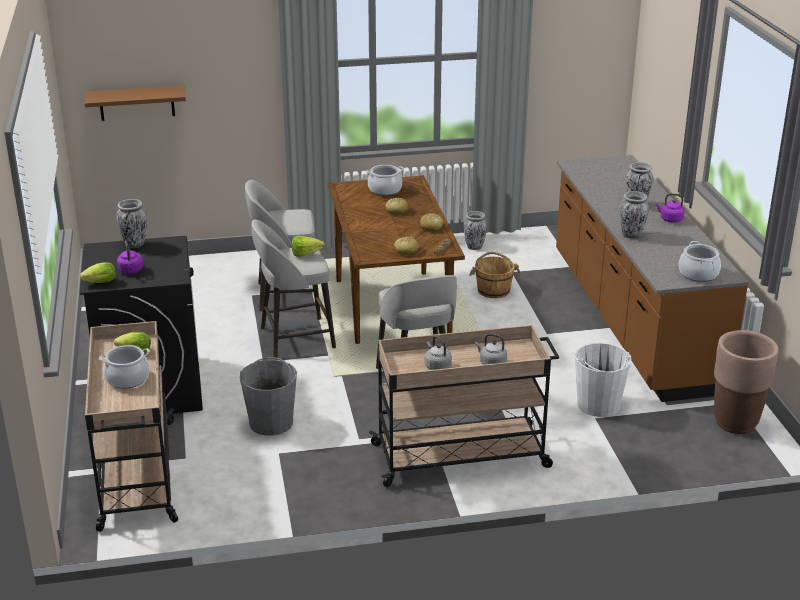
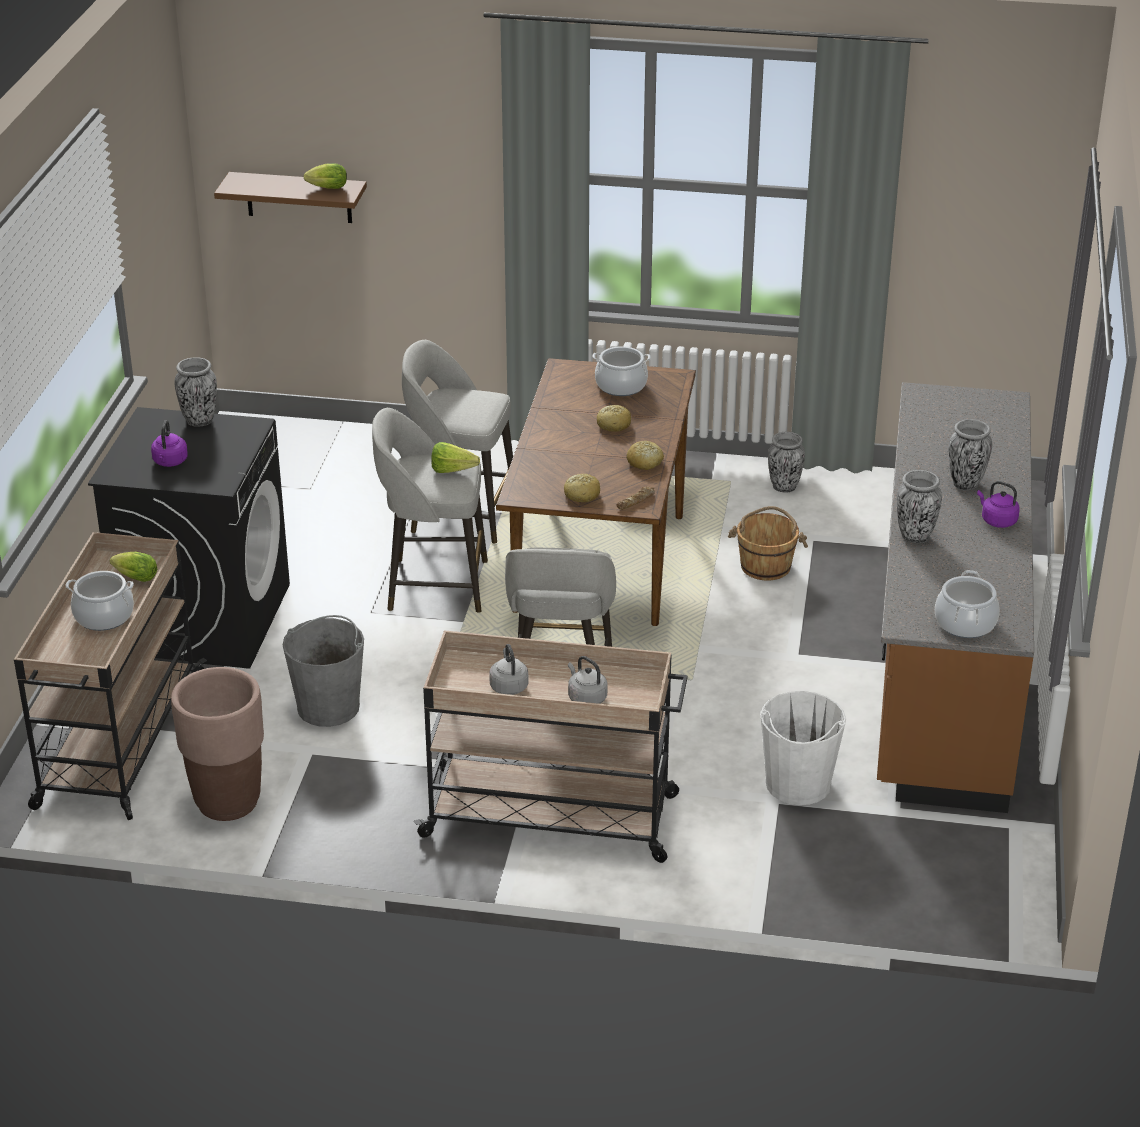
camera: 20 degrees right, 5 degrees up
(98, 283) = (119, 473): lettuce -> lettuce (325, 188)
(735, 423) = (985, 860): brown planter -> brown planter (228, 802)

